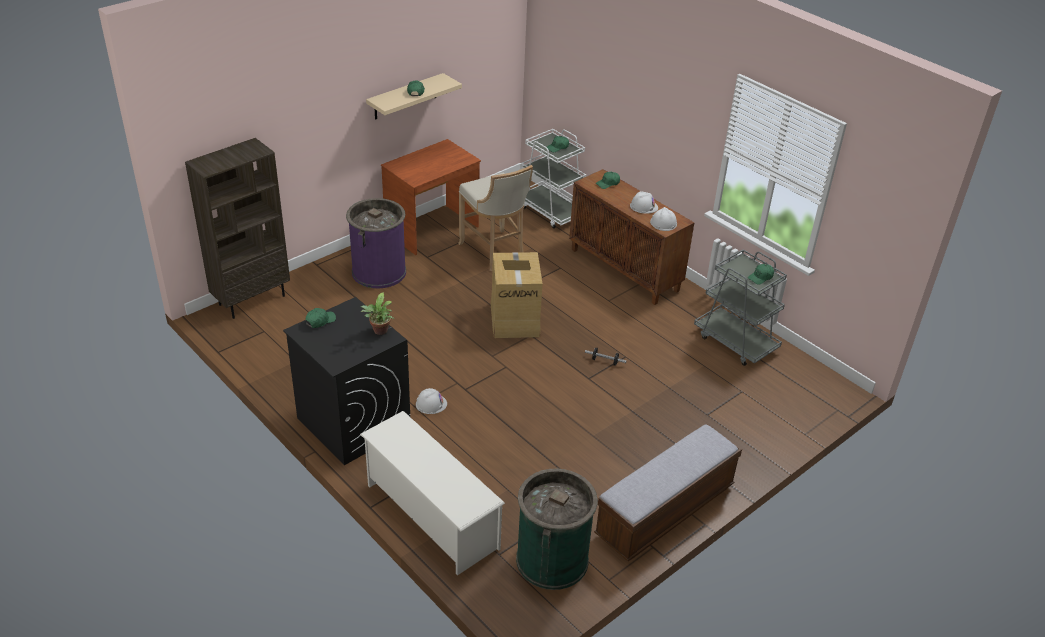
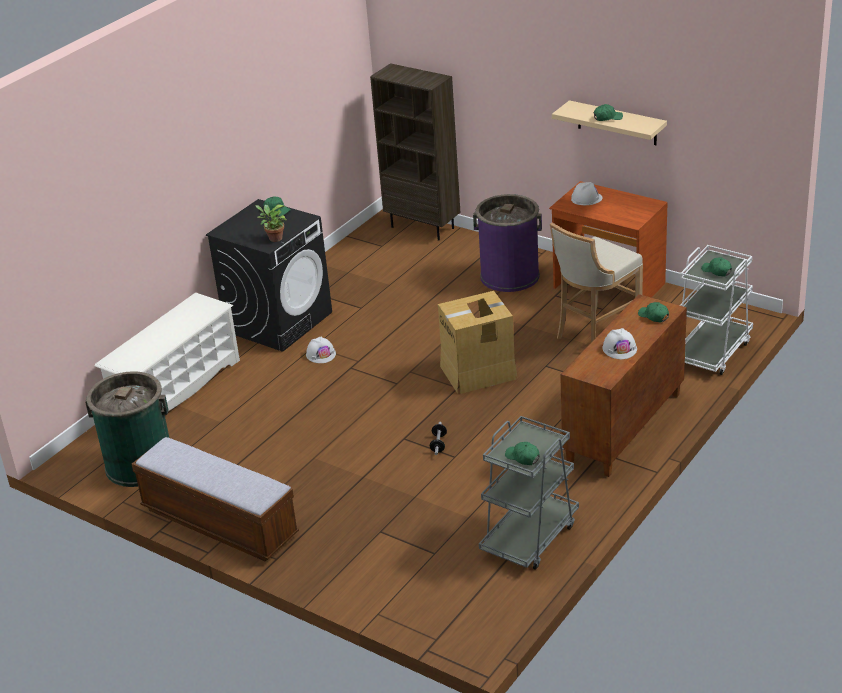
camera: 80 degrees right, 5 degrees down
(663, 223) = (592, 367): white hard hat -> white hard hat (586, 198)

